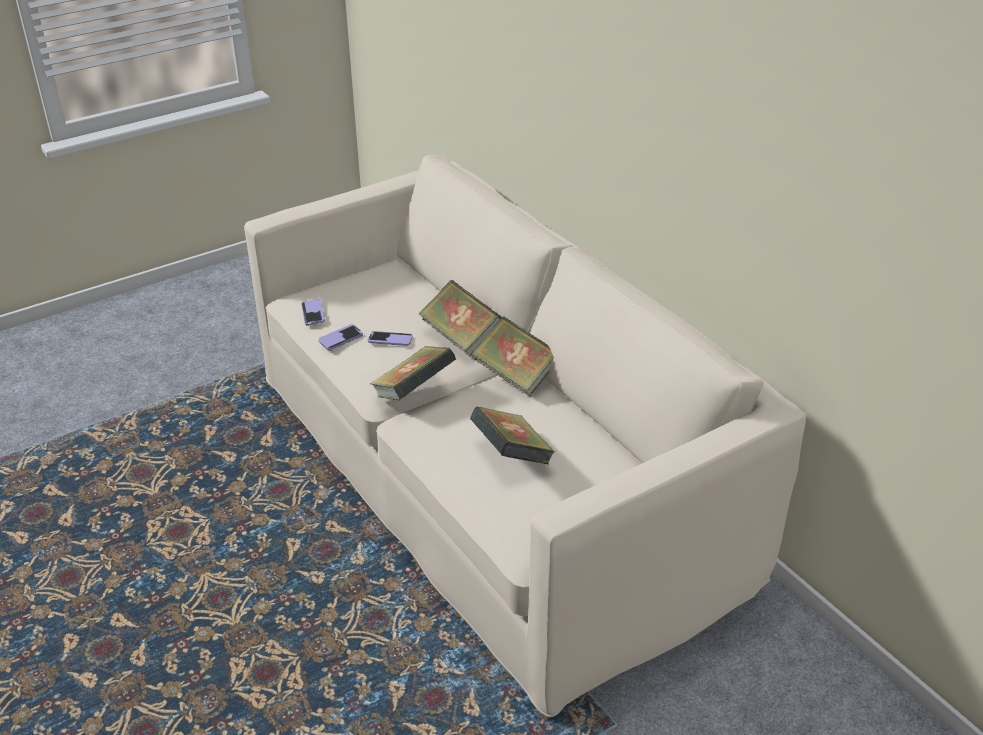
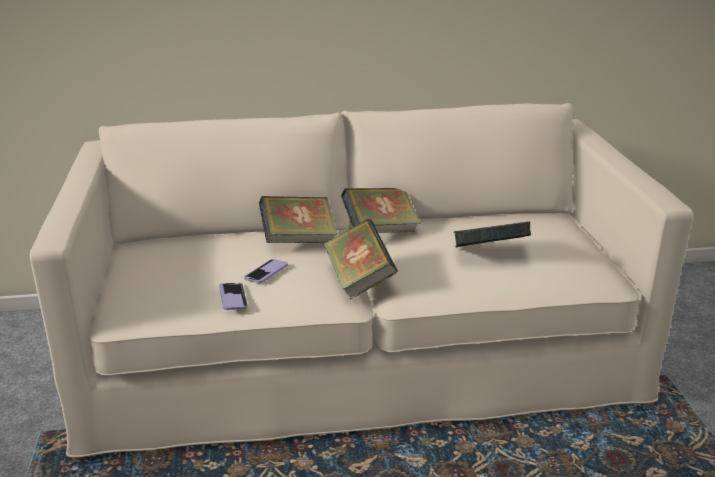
camera: 65 degrees left, 10 degrees down
(313, 313) = (167, 304): phone -> none

